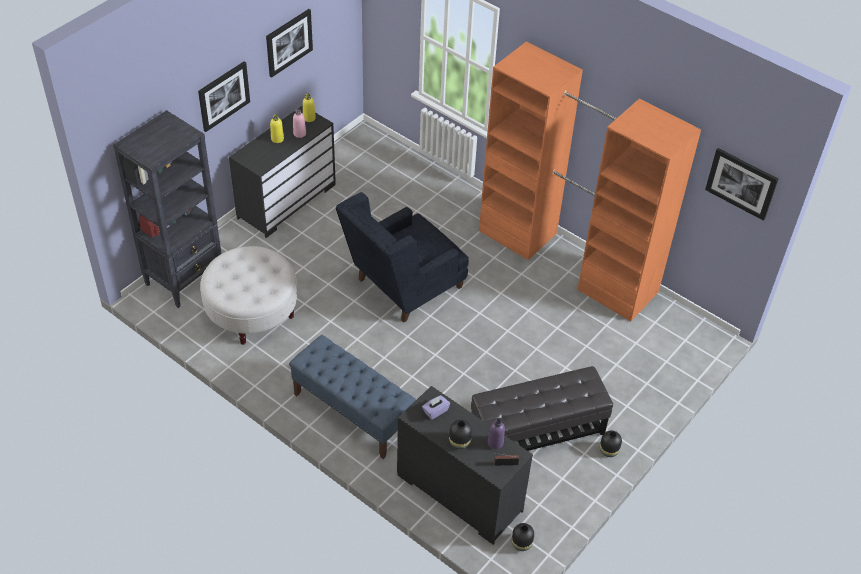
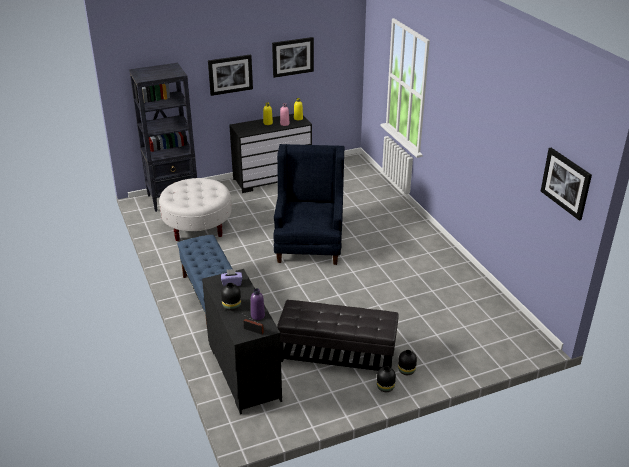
camera: 30 degrees right, 15 degrees down
(403, 287) = (309, 242): blue armchair -> blue armchair turned 105 degrees clockwise
(522, 544) = (263, 422): black vase -> black vase (406, 371)
(567, 261) = (446, 262): orange wardrobe -> none

